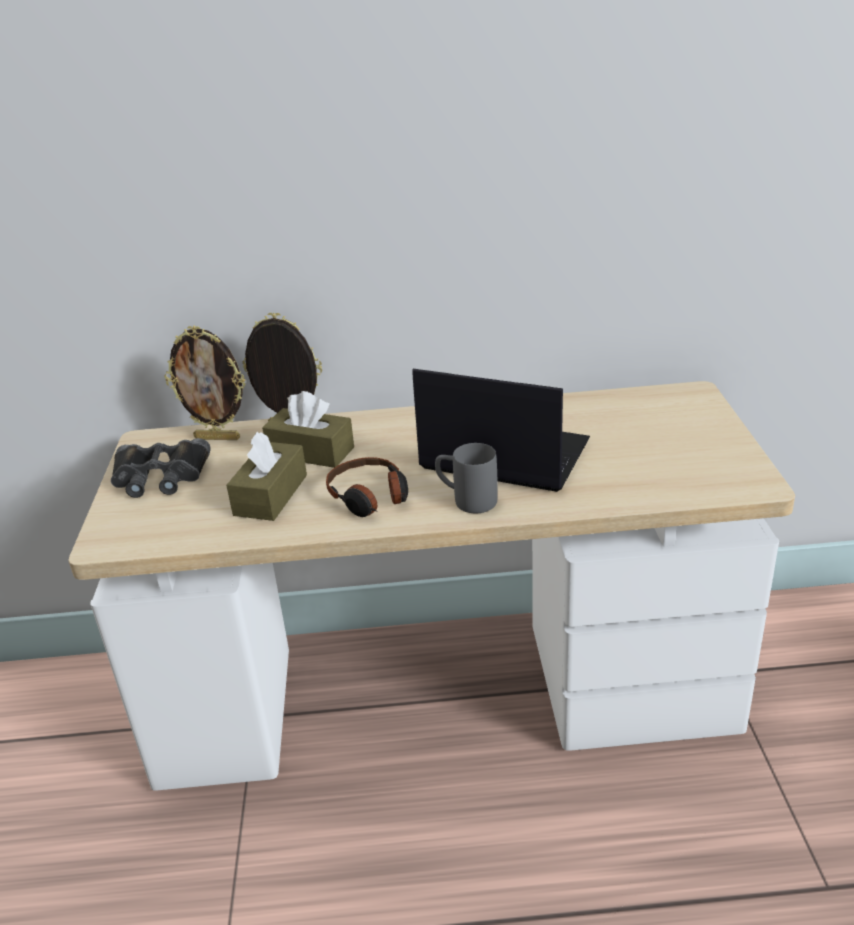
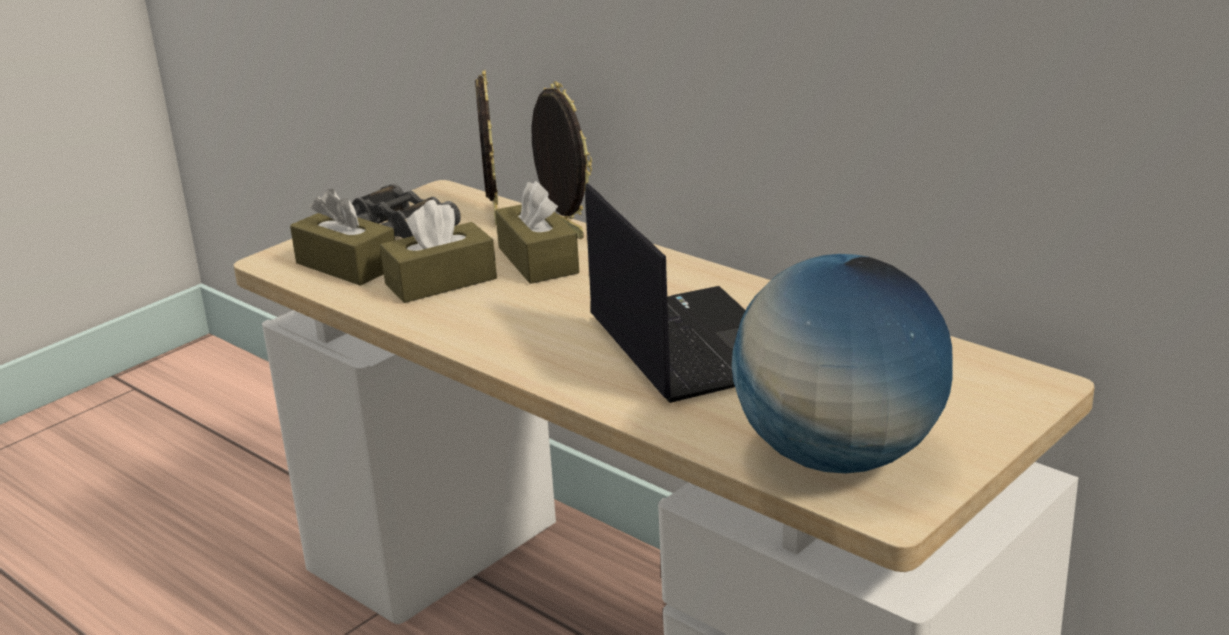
camera: 45 degrees right, 5 degrees down
(175, 518) = (347, 265): none -> brown tissue box
(218, 438) = (493, 215): picture frame -> picture frame turned 150 degrees counterclockwise
(370, 497) = (506, 322): headphones -> none
(466, 500) = (576, 366): grey mug -> none
(686, 472) = (839, 456): none -> globe

